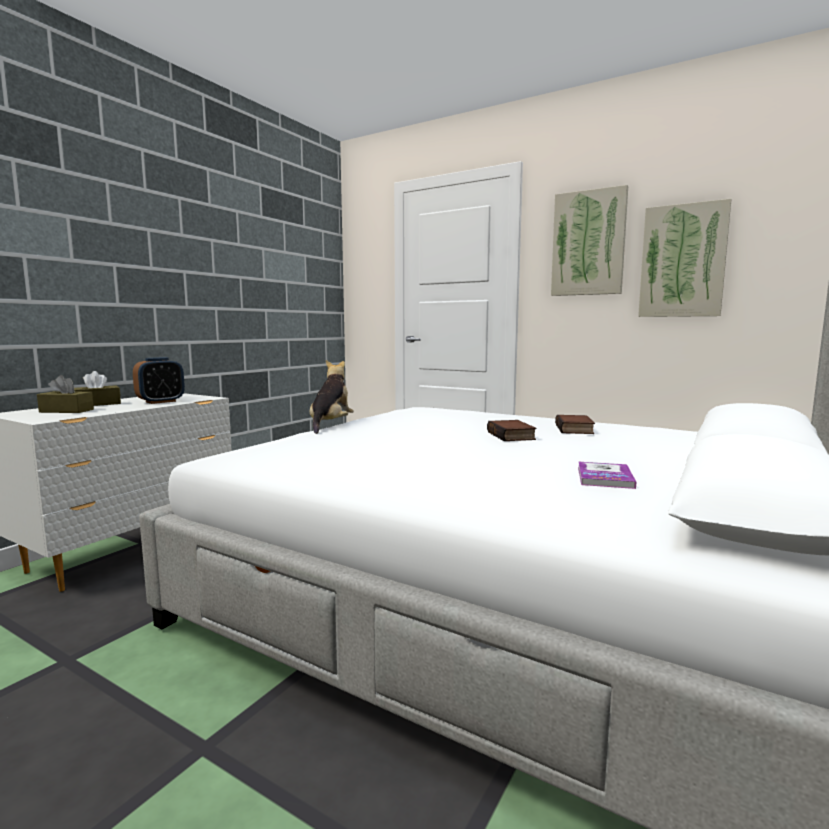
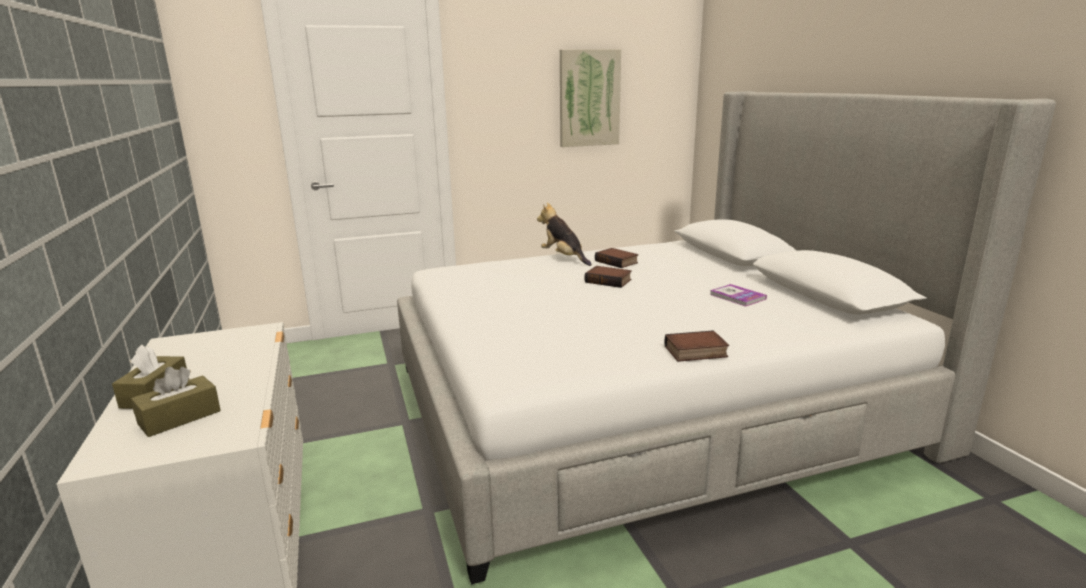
camera: 50 degrees left, 10 degrees up
(161, 401) = (230, 356): alarm clock -> none
(330, 425) = (448, 316): plush toy -> plush toy (564, 258)
(385, 489) = (695, 352): none -> book
(588, 243) = (513, 78): picture -> none

